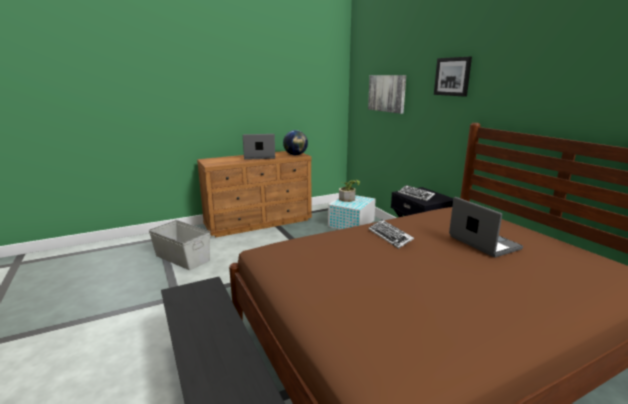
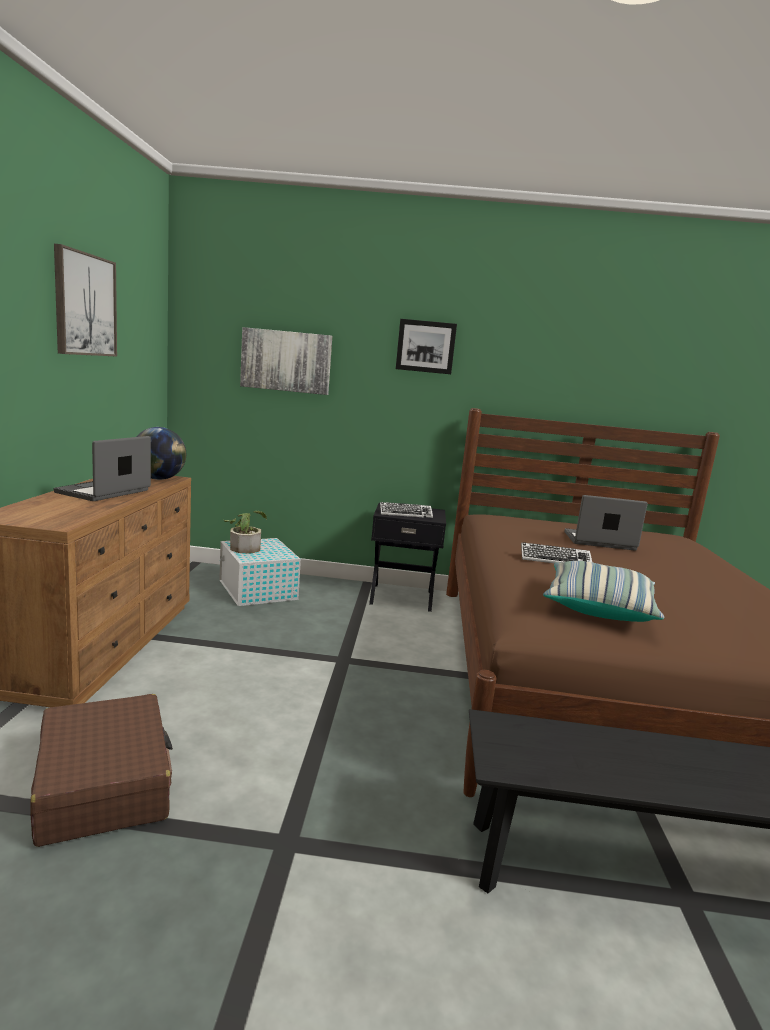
camera: 60 degrees left, 5 degrees down
(182, 257) = (104, 783): grey storage box -> brown suitcase
(275, 75) = (85, 305): none -> picture
(315, 260) = (598, 607): none -> pillow

